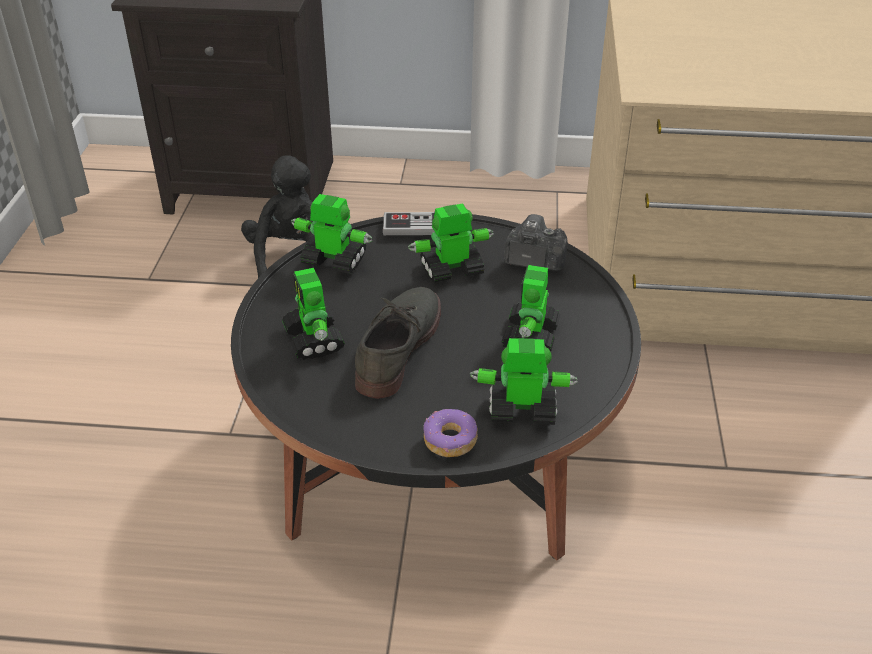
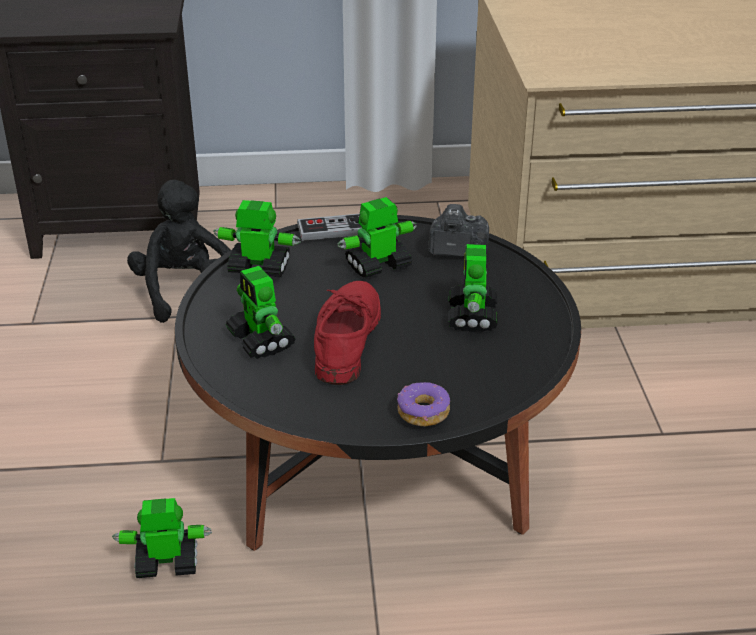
camera: 10 degrees left, 5 degrees down
(397, 346) = (346, 337): grey shoe -> red shoe
(521, 409) = (483, 378): toy robot -> toy robot (166, 562)

